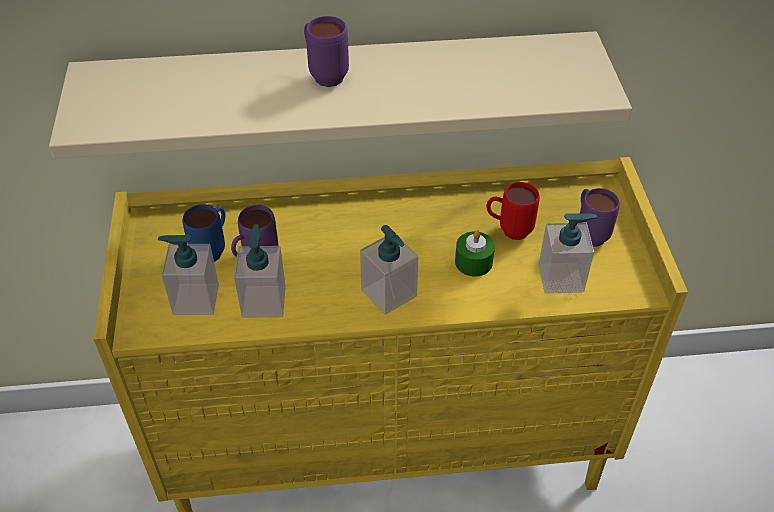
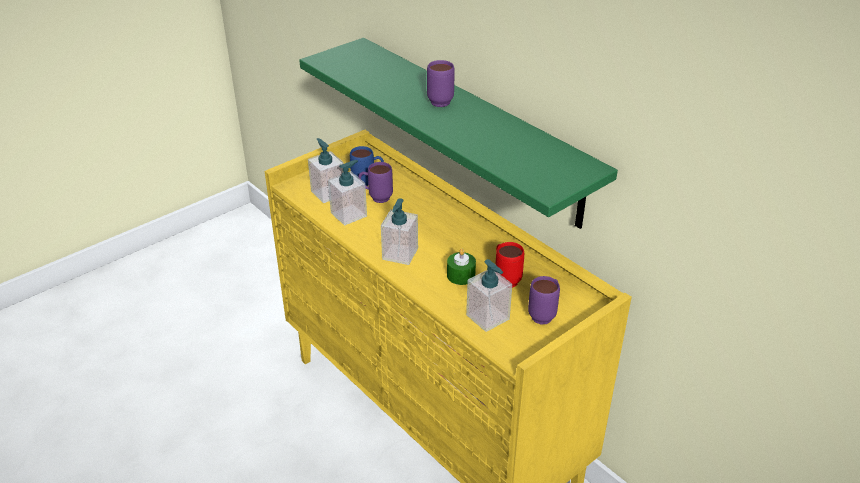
camera: 55 degrees right, 10 degrees down
(340, 92) = (473, 129): beige shelf -> green shelf

